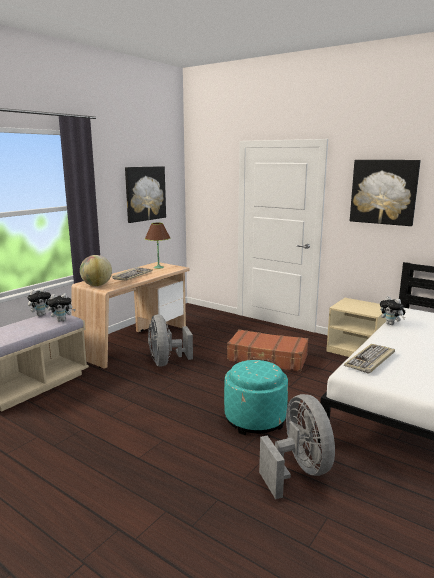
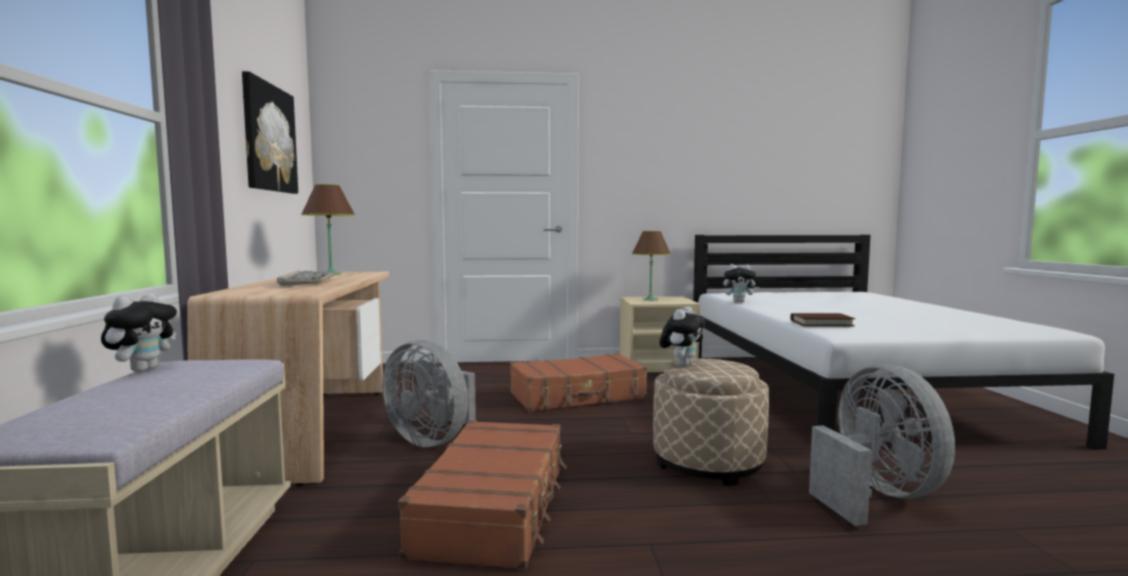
camera: 40 degrees left, 10 degrees down
(62, 320) = (237, 366): plush toy -> plush toy (682, 364)
(97, 285) = (265, 292): globe -> none
(139, 402) = (495, 507): none -> brown suitcase
(255, 419) = (708, 462): turquoise ottoman -> beige ottoman
(298, 471) = (875, 495): grey fan -> grey fan turned 45 degrees clockwise
(356, 304) = (650, 299): none -> brown table lamp
(370, 360) = (821, 323): keyboard -> brown book
(383, 192) = (660, 145): picture -> none

